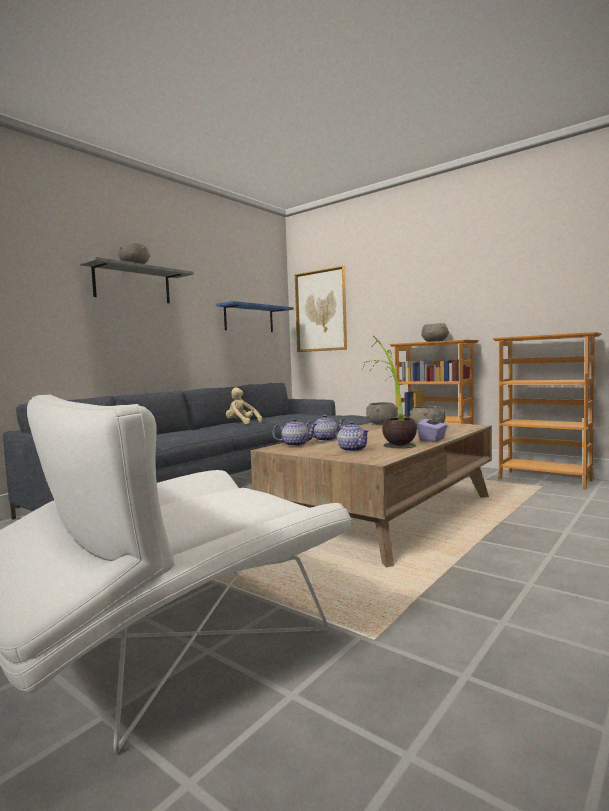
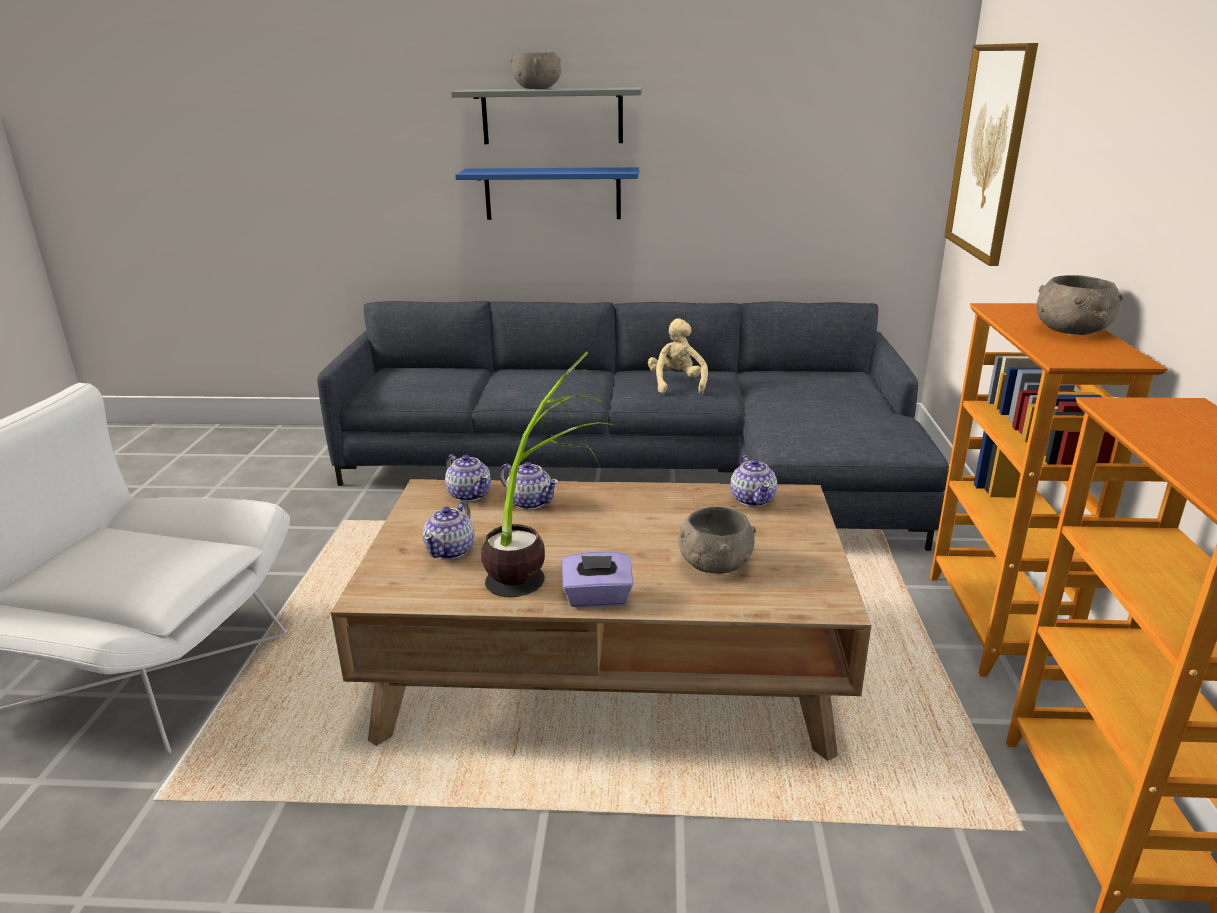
camera: 55 degrees right, 20 degrees up
(249, 319) = (822, 160): blue shelf -> blue shelf (552, 193)
(382, 424) = (753, 499): grey bowl -> teapot

